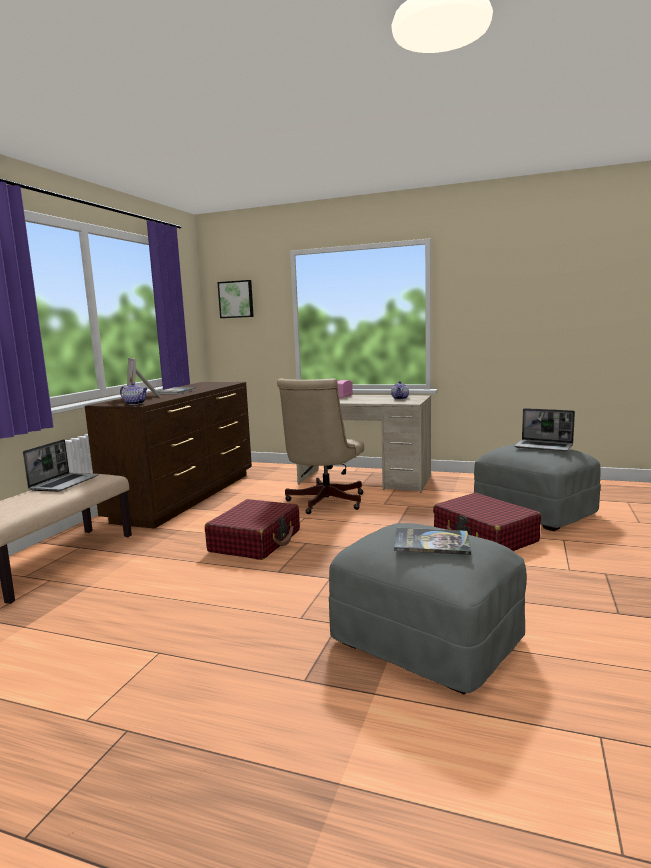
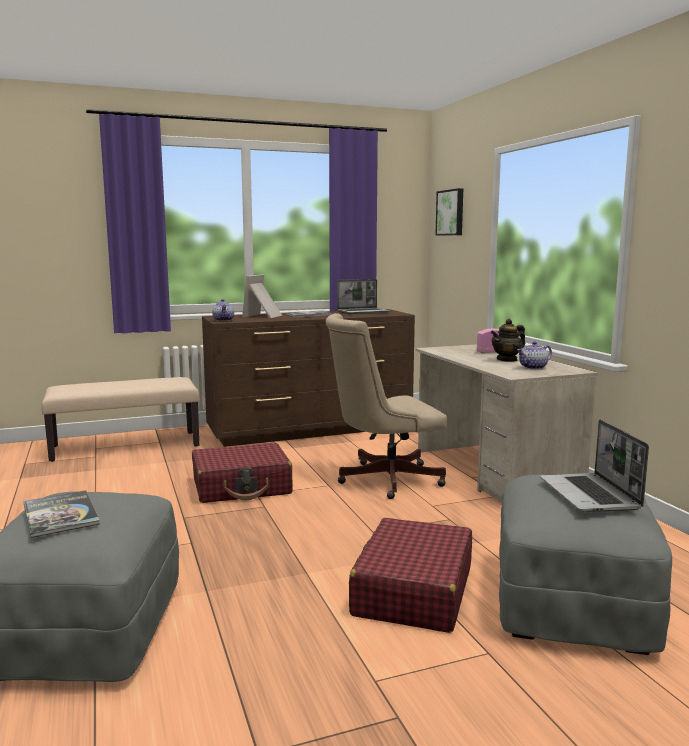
camera: 50 degrees right, 0 degrees up
(64, 483) = (147, 381): laptop -> laptop (363, 312)
(370, 398) = (507, 360): none -> teapot

